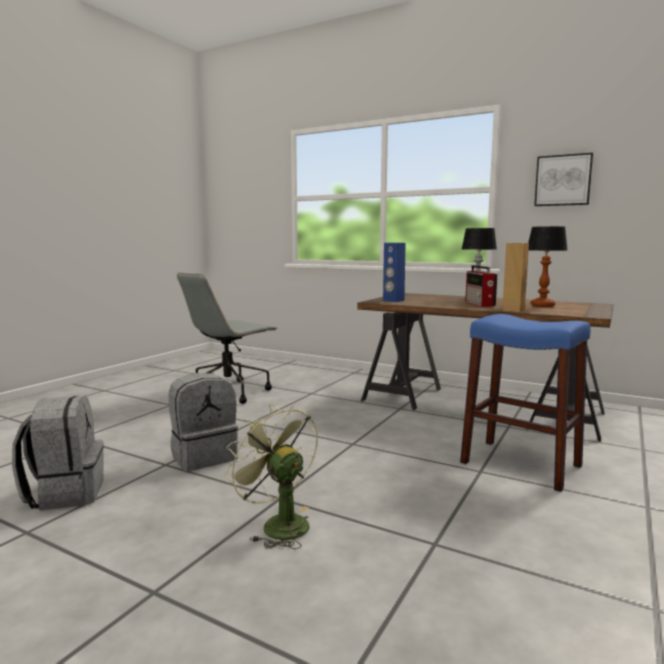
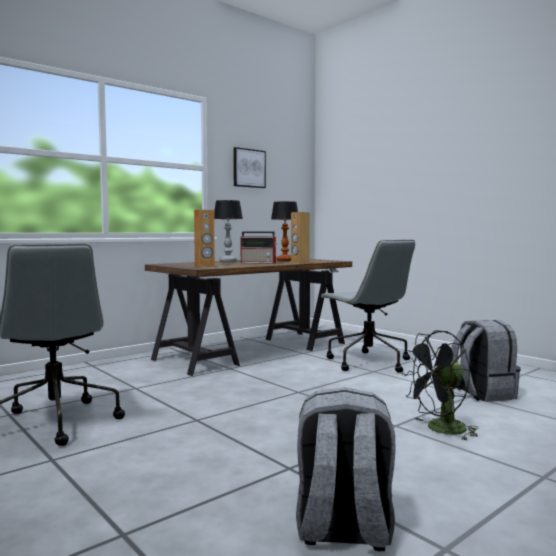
camera: 70 degrees left, 5 degrees down
(204, 456) = (281, 448): grey backpack -> grey backpack (481, 393)
(278, 524) = (440, 430): green fan -> black fan
(393, 300) = (204, 266): blue speaker -> brown speaker
(520, 464) = (367, 362): blue stool -> grey office chair

